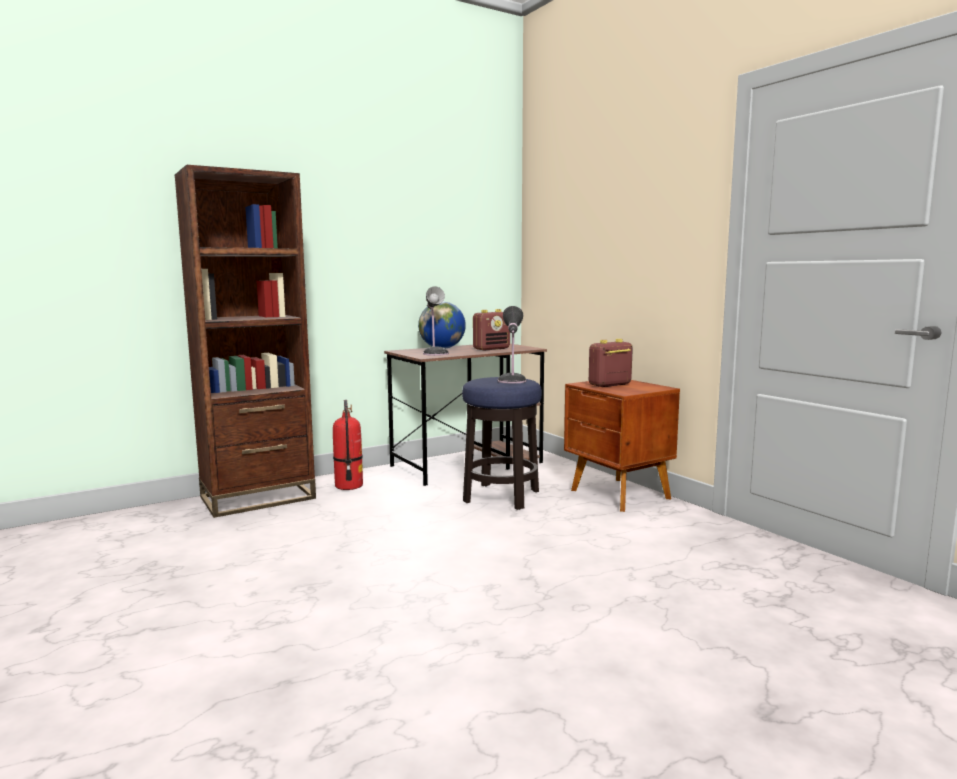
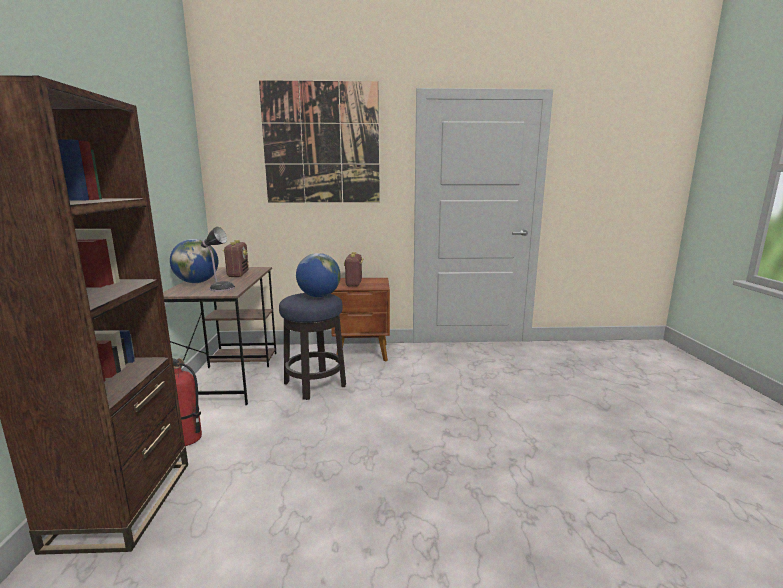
camera: 60 degrees left, 5 degrees up
(511, 381) = (319, 296): table lamp -> globe
(620, 186) = (321, 143): none -> picture

